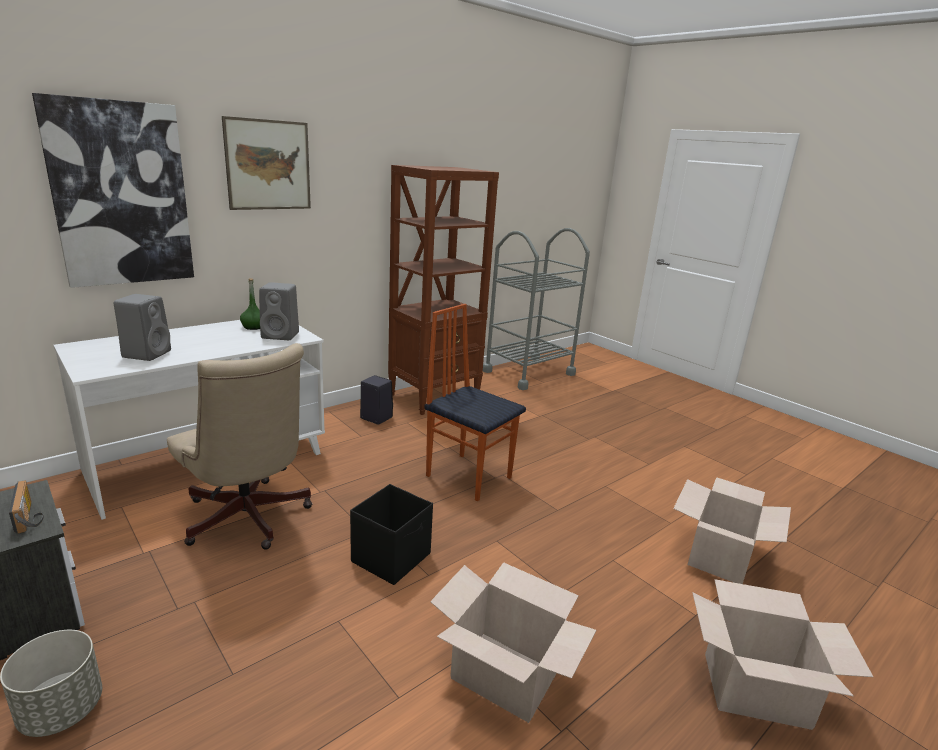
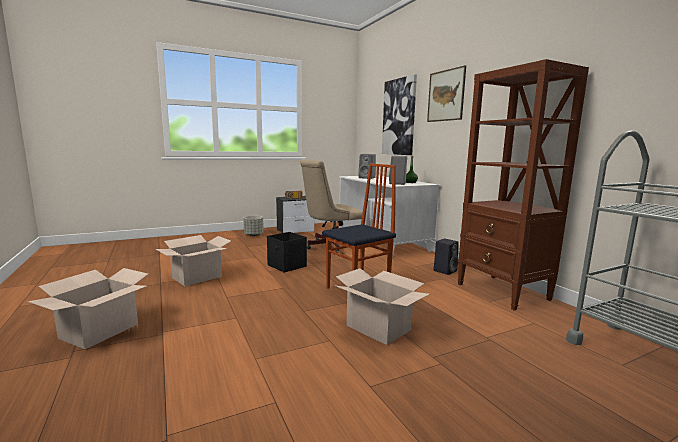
camera: 105 degrees right, 10 degrees down
(720, 557) = (192, 368): cardboard box -> cardboard box (378, 328)

